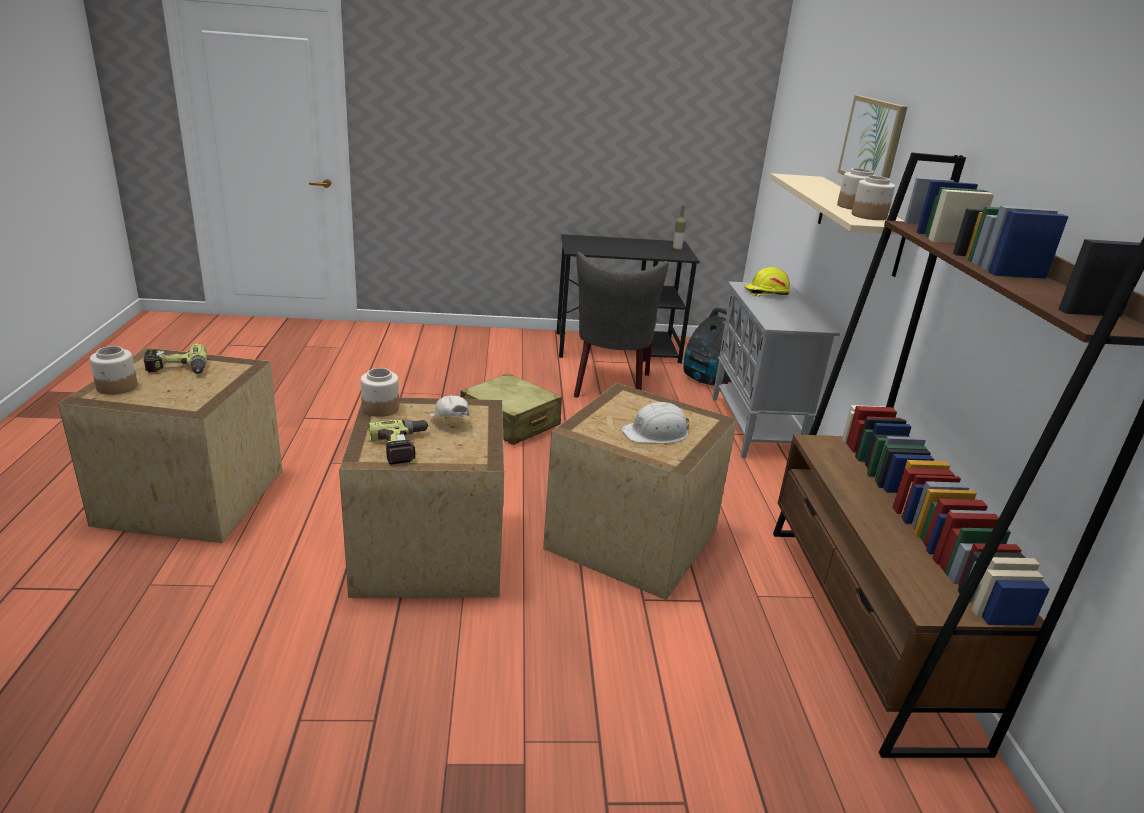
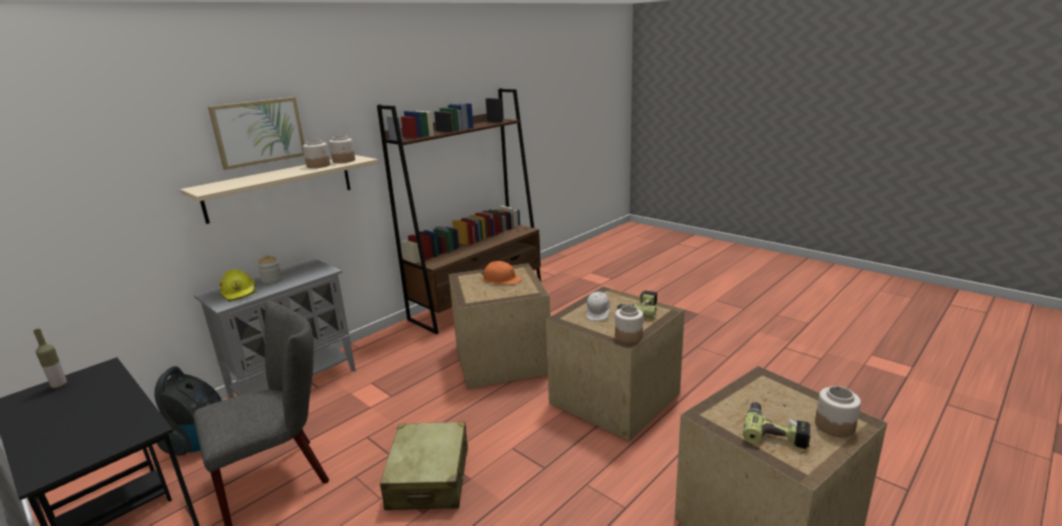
camera: 130 degrees left, 5 degrees down
(656, 433) = (501, 279): white hard hat -> orange hard hat
(785, 306) = (272, 280): none -> jar

